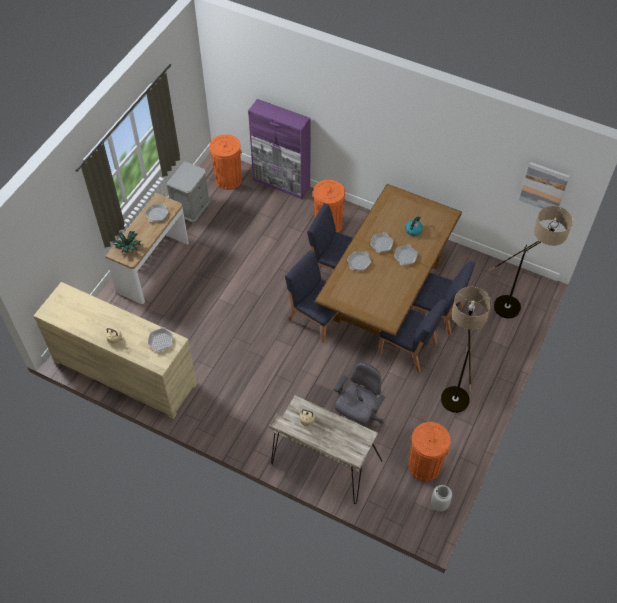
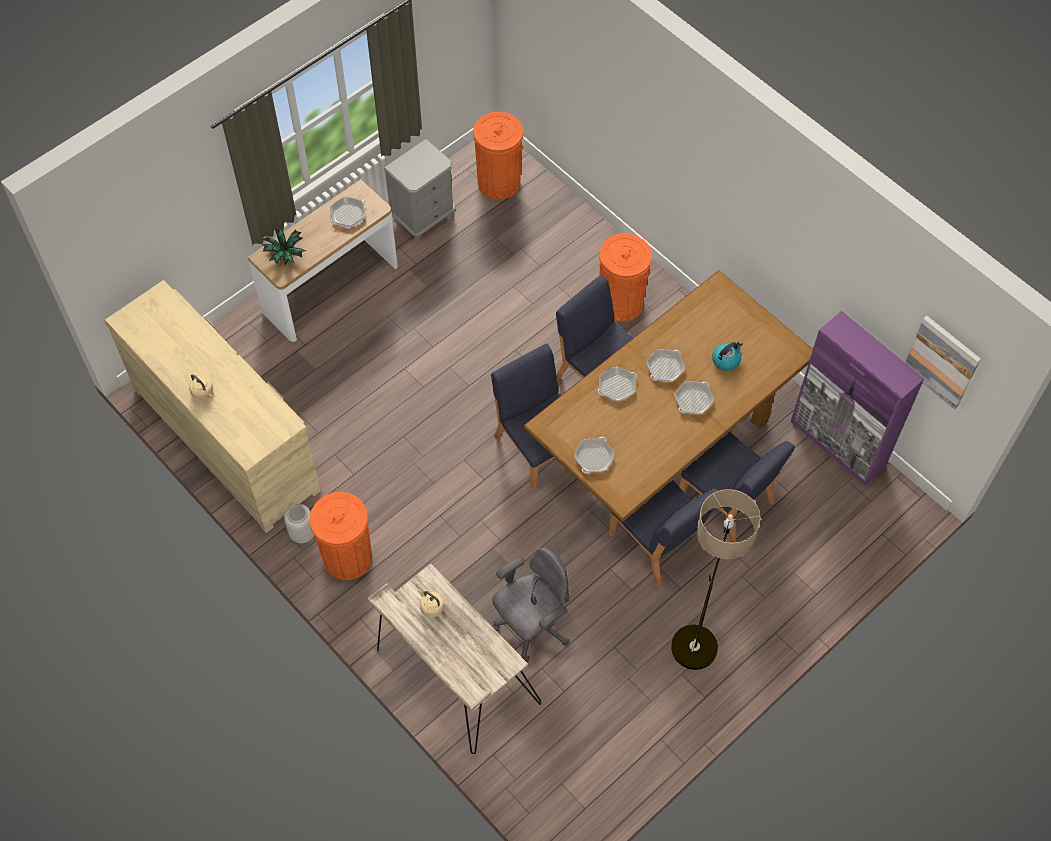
camera: 20 degrees right, 5 degrees up
(161, 341) = (265, 417): frying pan -> frying pan (594, 457)
(281, 184) = (577, 214): purple cabinet -> purple cabinet (837, 444)
(424, 466) = (601, 733): orange trash can -> orange trash can (347, 557)
(439, 504) = (597, 800): grey vase -> grey vase (302, 534)
(517, 305) = (863, 530): floor lamp -> none

